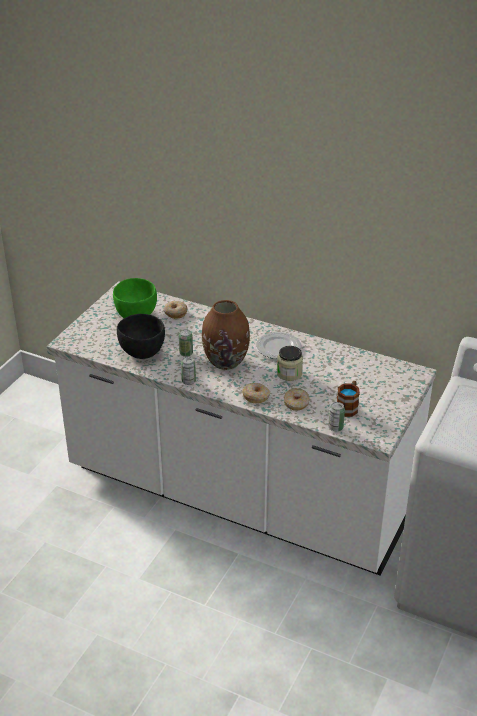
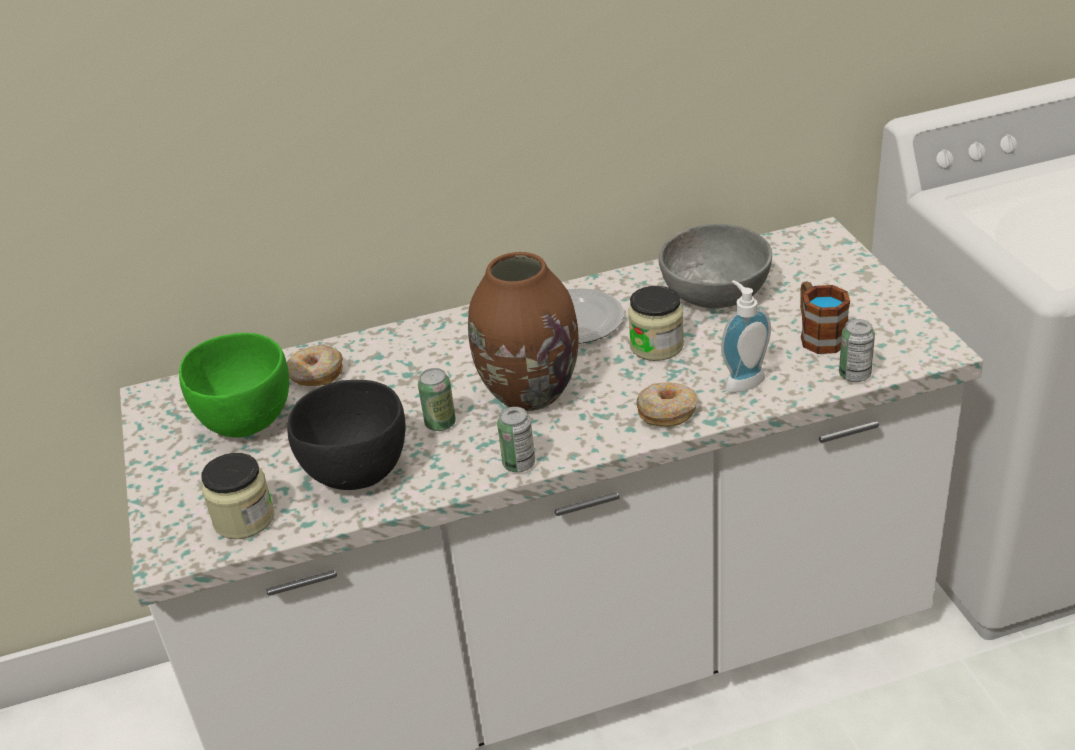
camera: 40 degrees left, 0 degrees up
(96, 345) = (244, 519): none -> jar
(296, 403) = (742, 380): donut -> soap dispenser
(342, 368) = (715, 291): none -> grey bowl

